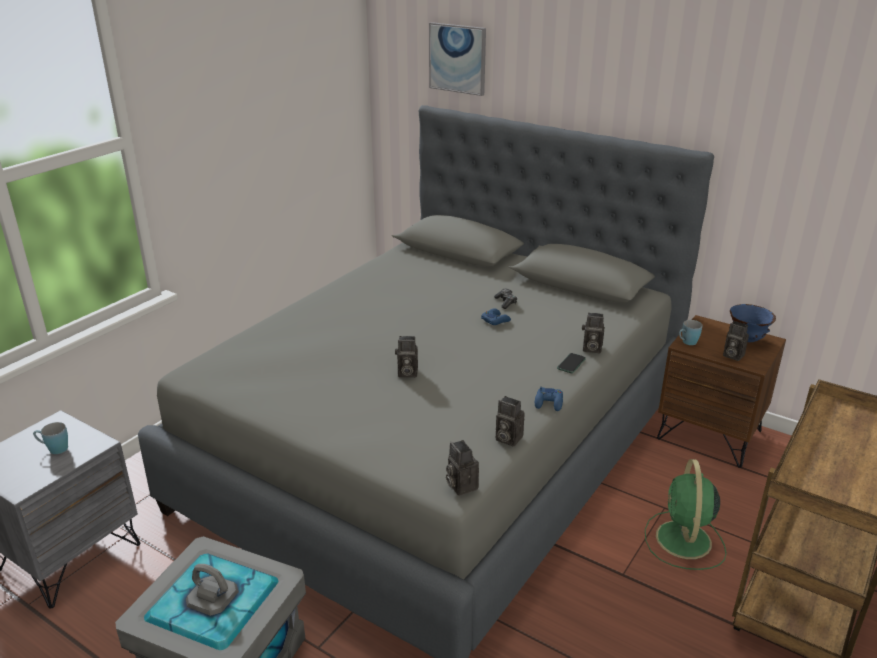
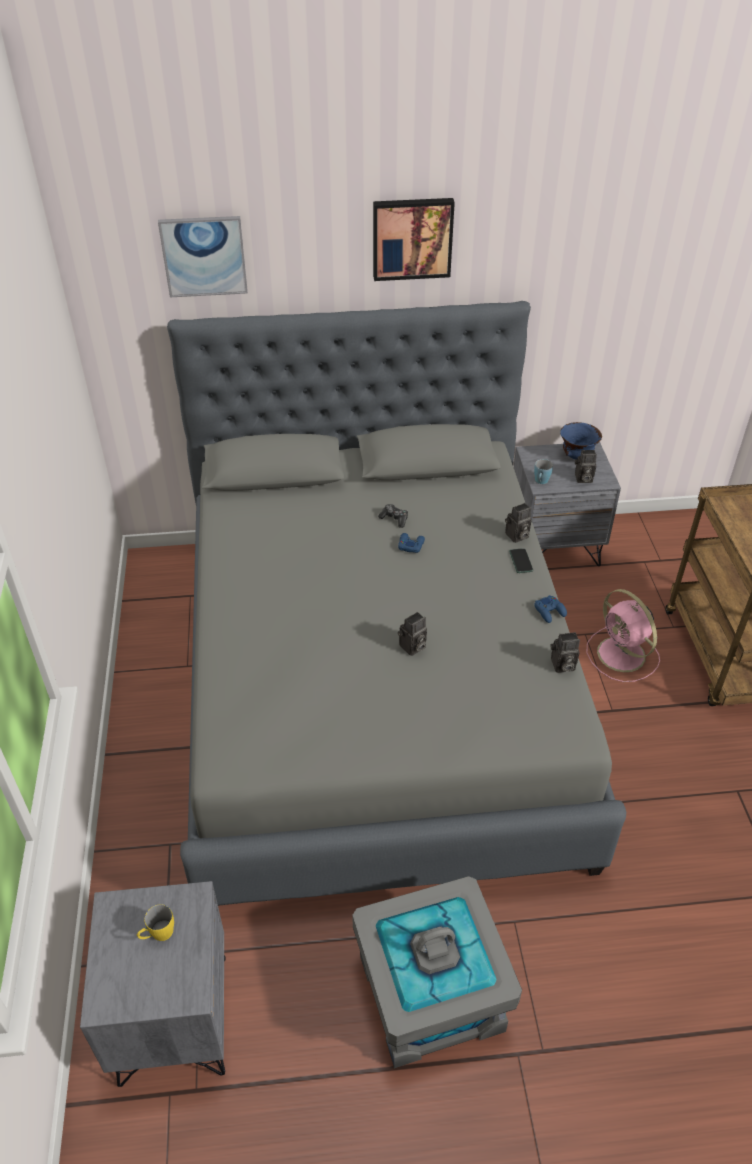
camera: 40 degrees left, 15 degrees up
(54, 449) = (158, 935): blue mug -> yellow mug
(460, 485) = (582, 731): camera -> none
(617, 71) = (412, 238): none -> picture
(683, 541) = (622, 656): green fan -> pink fan
(709, 434) = (553, 545): brown nightstand -> grey nightstand

